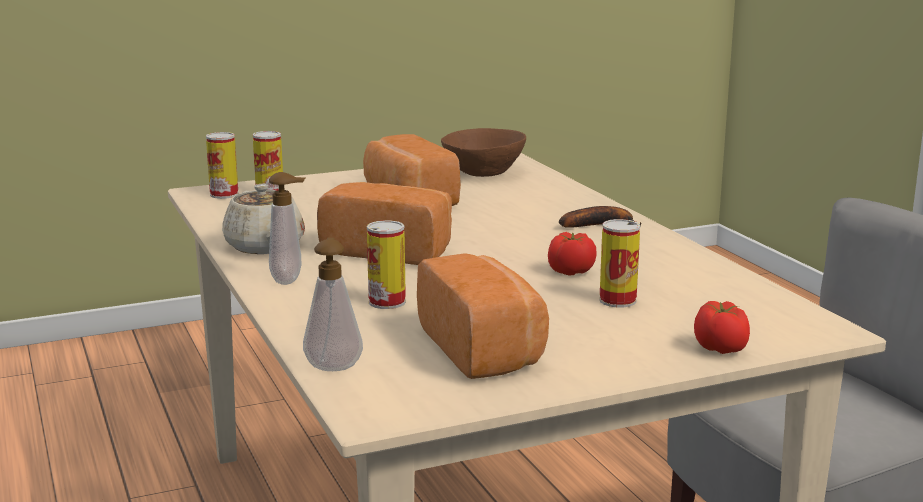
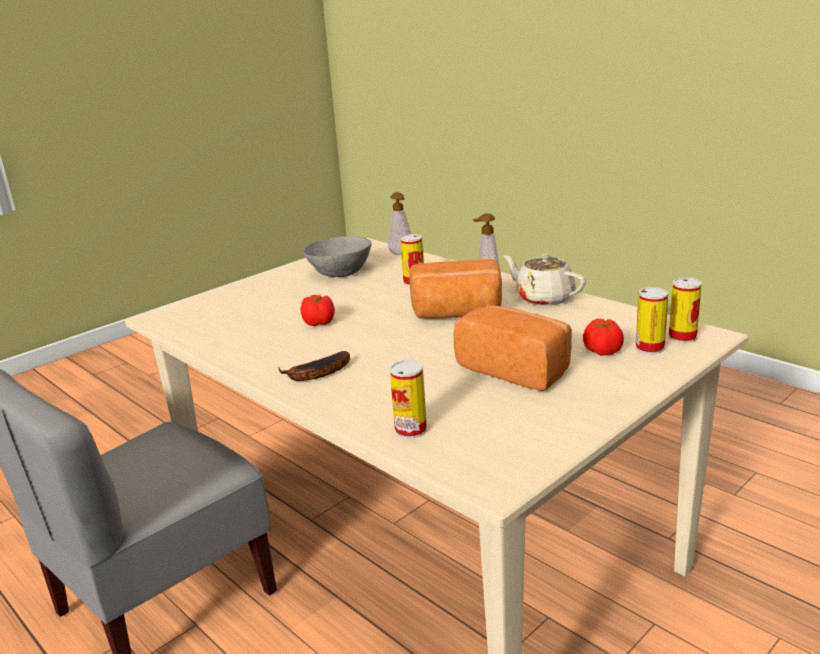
camera: 160 degrees right, 5 degrees up
(482, 172) = (497, 438): brown bowl -> none
(484, 348) = (340, 272): bread -> grey bowl
(617, 300) = (281, 309): can -> can (410, 430)
(720, 348) = (221, 295): tomato -> tomato (602, 352)

